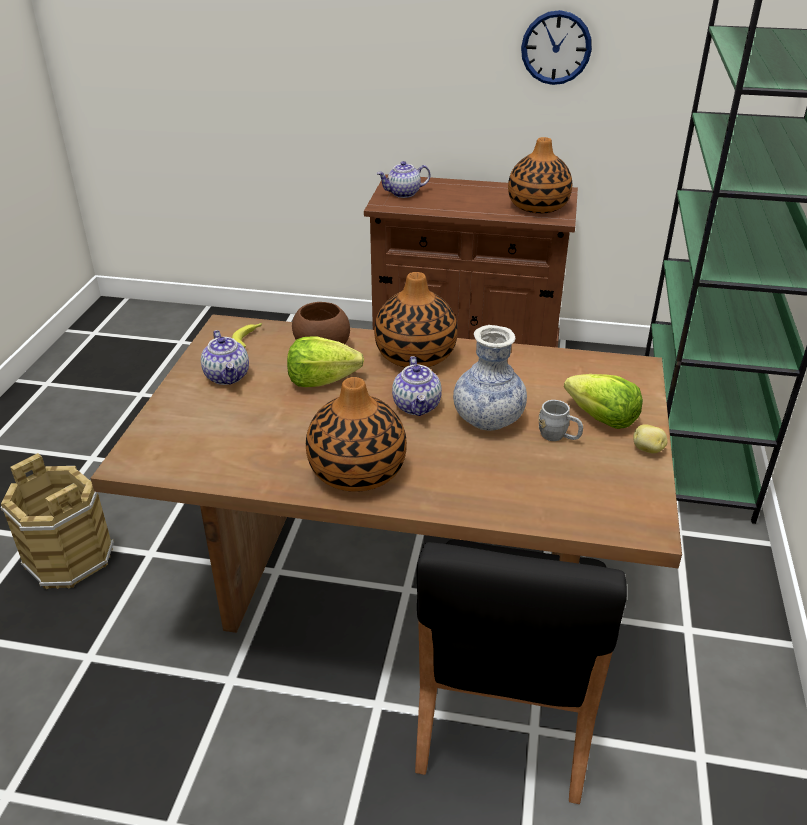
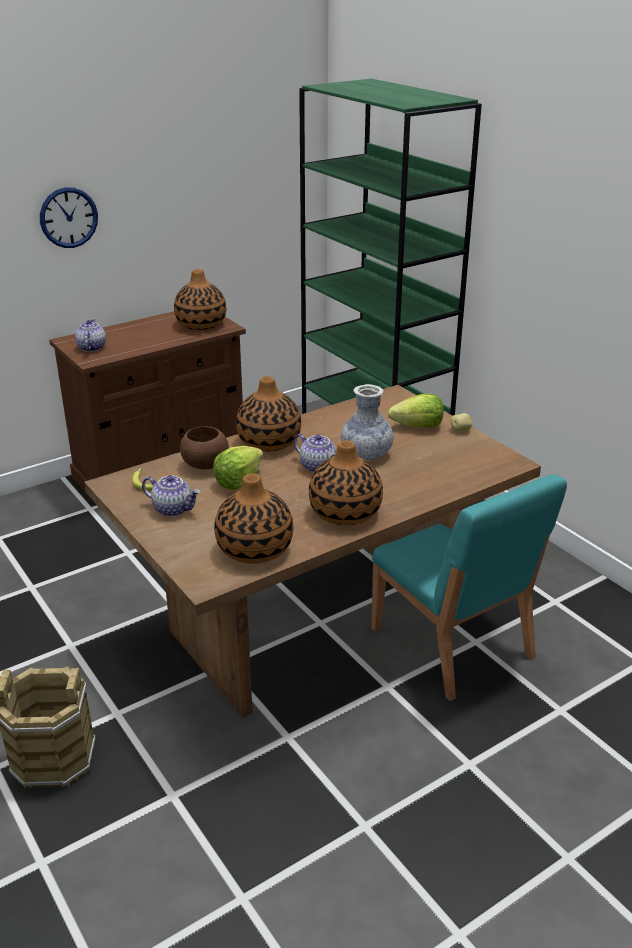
camera: 45 degrees left, 5 degrees down
(219, 456) = (255, 549): none -> vase
(403, 193) = (91, 347): teapot -> teapot turned 150 degrees clockwise
(504, 712) = (452, 644): black chair -> turquoise chair
(556, 48) = (168, 200): wall clock -> wall clock (68, 217)
(558, 437) = (413, 445): grey mug -> none

